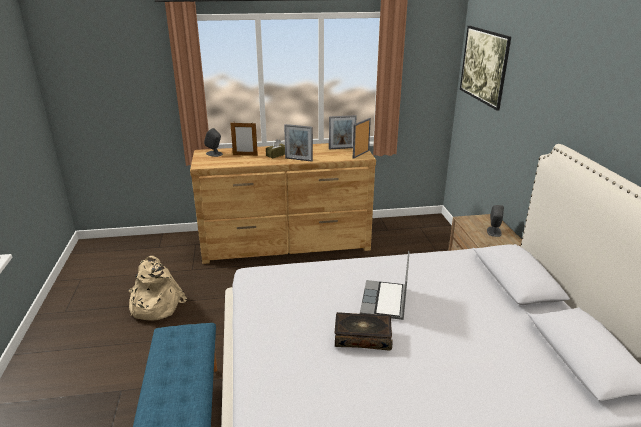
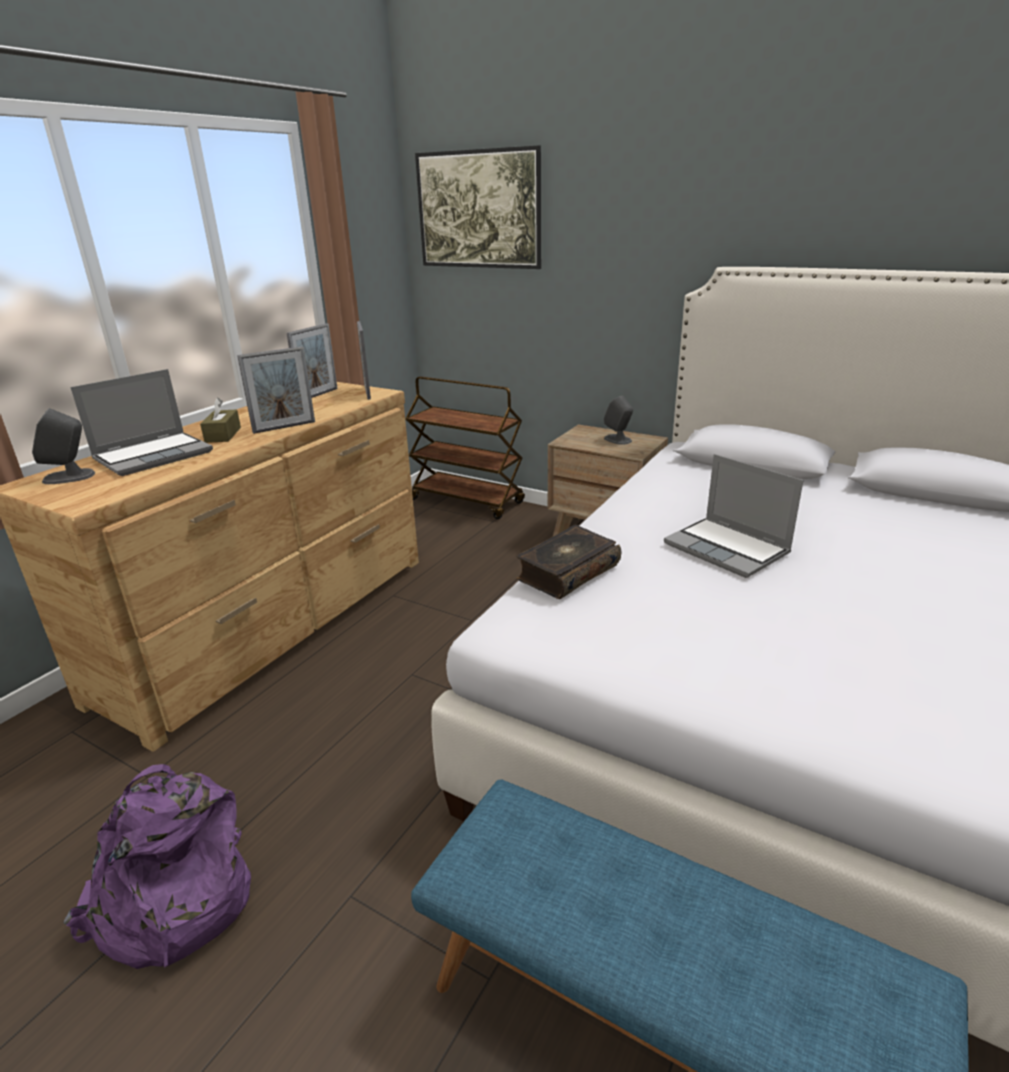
camera: 50 degrees left, 0 degrees up
(154, 306) = (173, 903): beige backpack -> purple backpack
(245, 155) = (154, 455): picture frame -> laptop
(362, 337) = (807, 598): book -> book (567, 572)
(442, 233) = (468, 501): none -> brown cart

